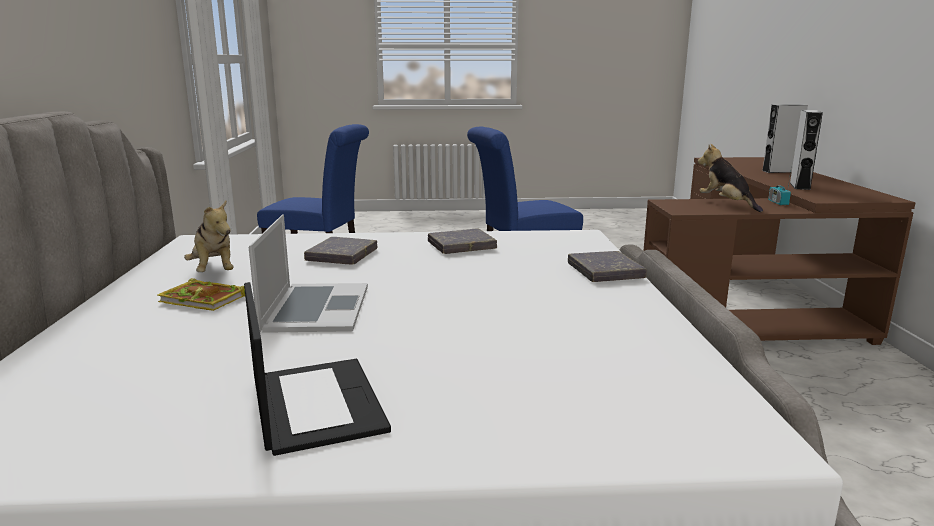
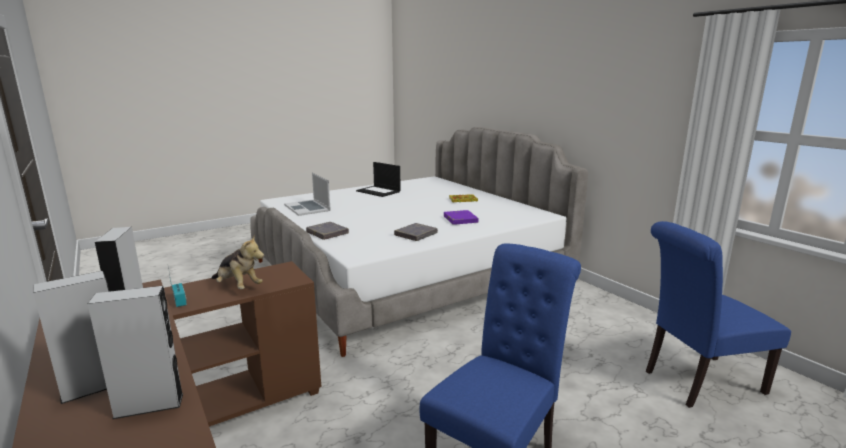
camera: 150 degrees right, 0 degrees up
(214, 272) = (489, 206): plush toy -> none
(315, 308) = (421, 203): laptop -> laptop (307, 208)
(342, 255) = (460, 220): grey book -> purple book
(740, 166) = (149, 405): none -> grey speaker

